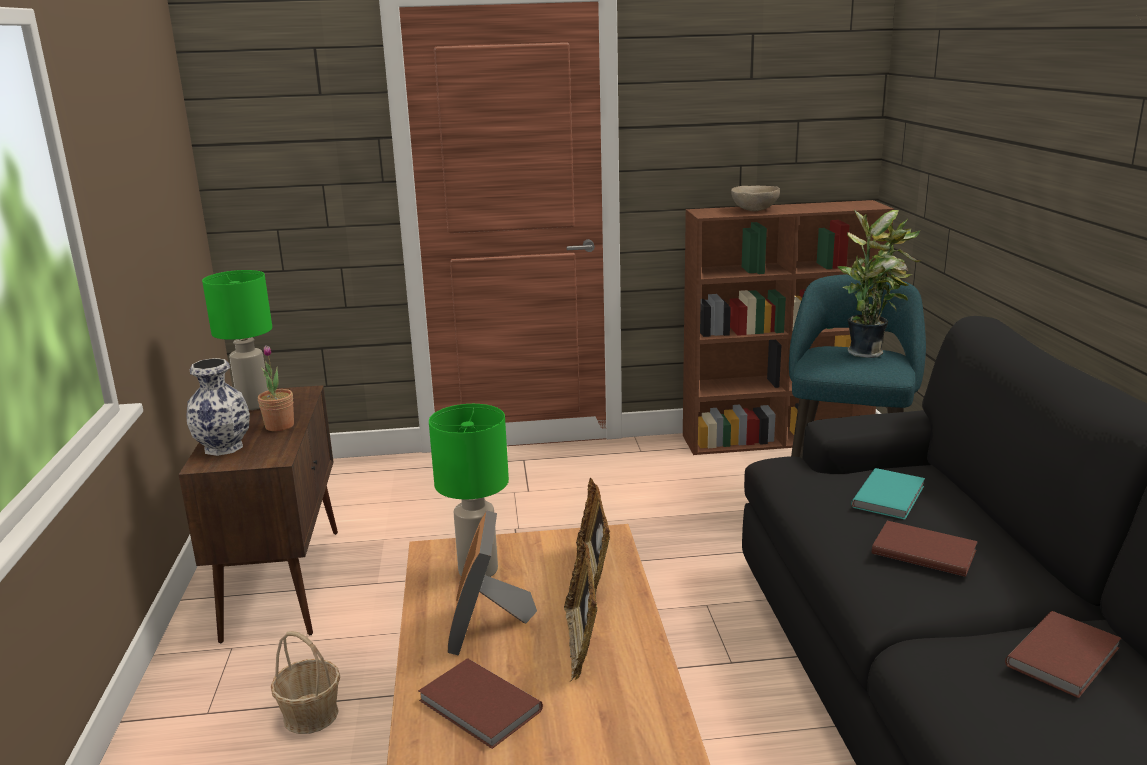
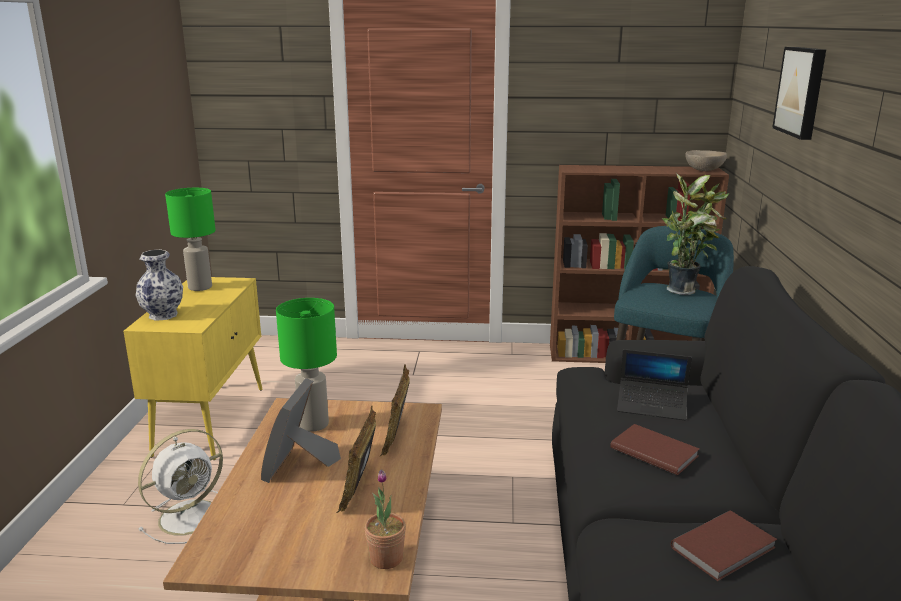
camera: 10 degrees right, 0 degrees up
(279, 426) = (209, 304): potted plant -> potted plant (386, 558)
(284, 581) = (211, 420): brown cabinet -> yellow cabinet
(311, 715) = (191, 516): basket -> white fan
(479, 707) = (264, 521): brown book -> none
(754, 210) = (612, 168): beige bowl -> beige bowl (703, 170)
(890, 496) = (651, 406): turquoise book -> laptop
(1008, 104) = (802, 91): none -> picture

